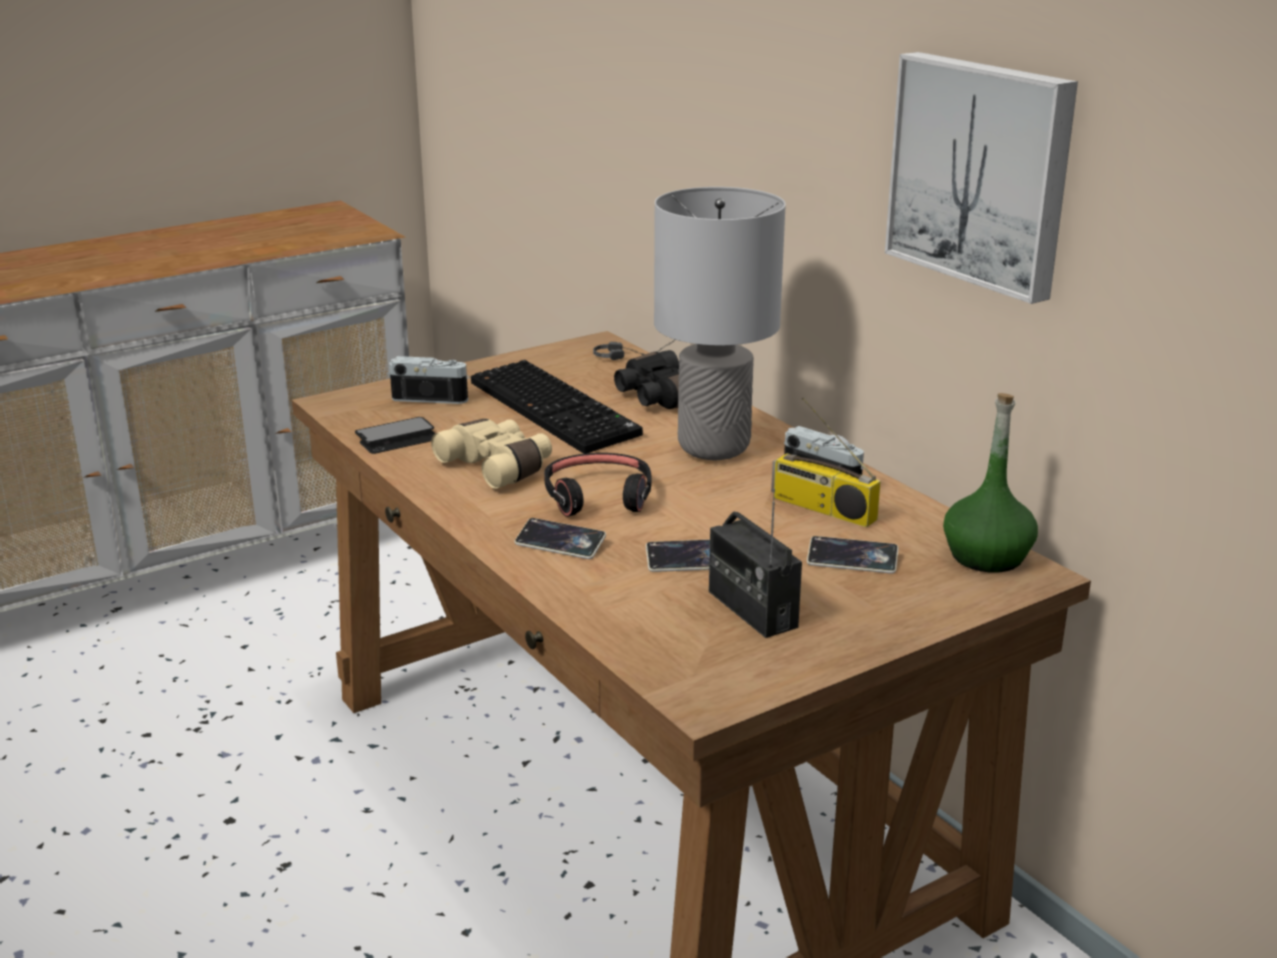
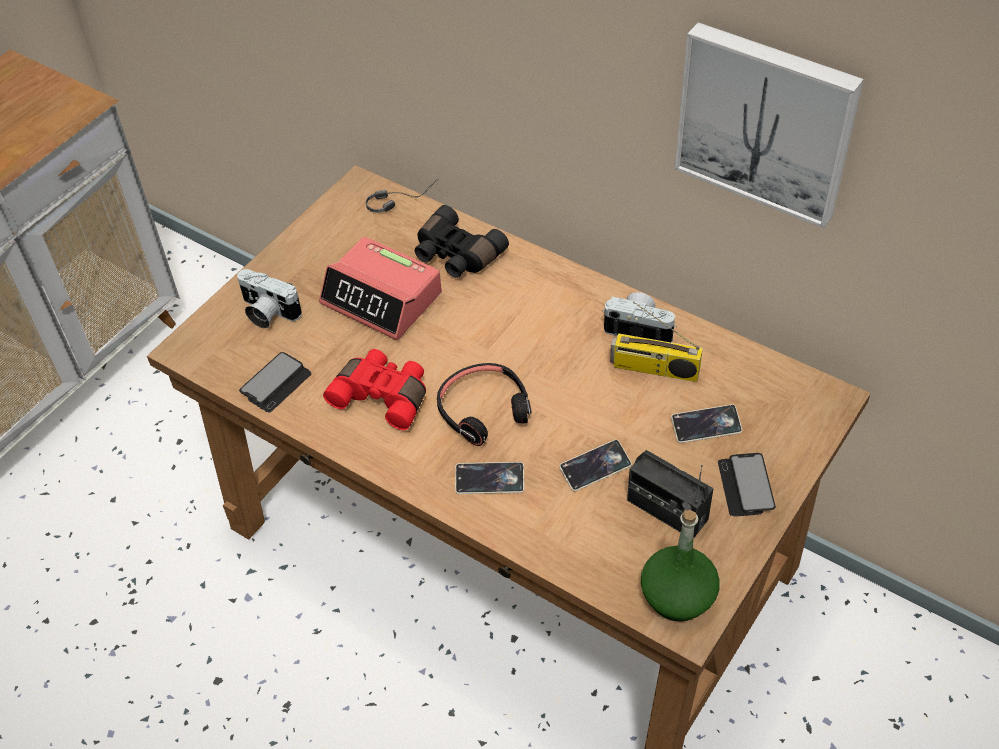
camera: 20 degrees left, 25 degrees up
(432, 396) = (267, 312): camera -> camera turned 135 degrees counterclockwise
(499, 466) = (383, 395): beige binoculars -> red binoculars
(557, 409) = (382, 298): keyboard -> alarm clock
(714, 452) = (539, 320): grey table lamp -> none
(867, 613) = (745, 486): none -> phone
(986, 556) = (793, 389): green bottle -> green bottle (677, 595)

